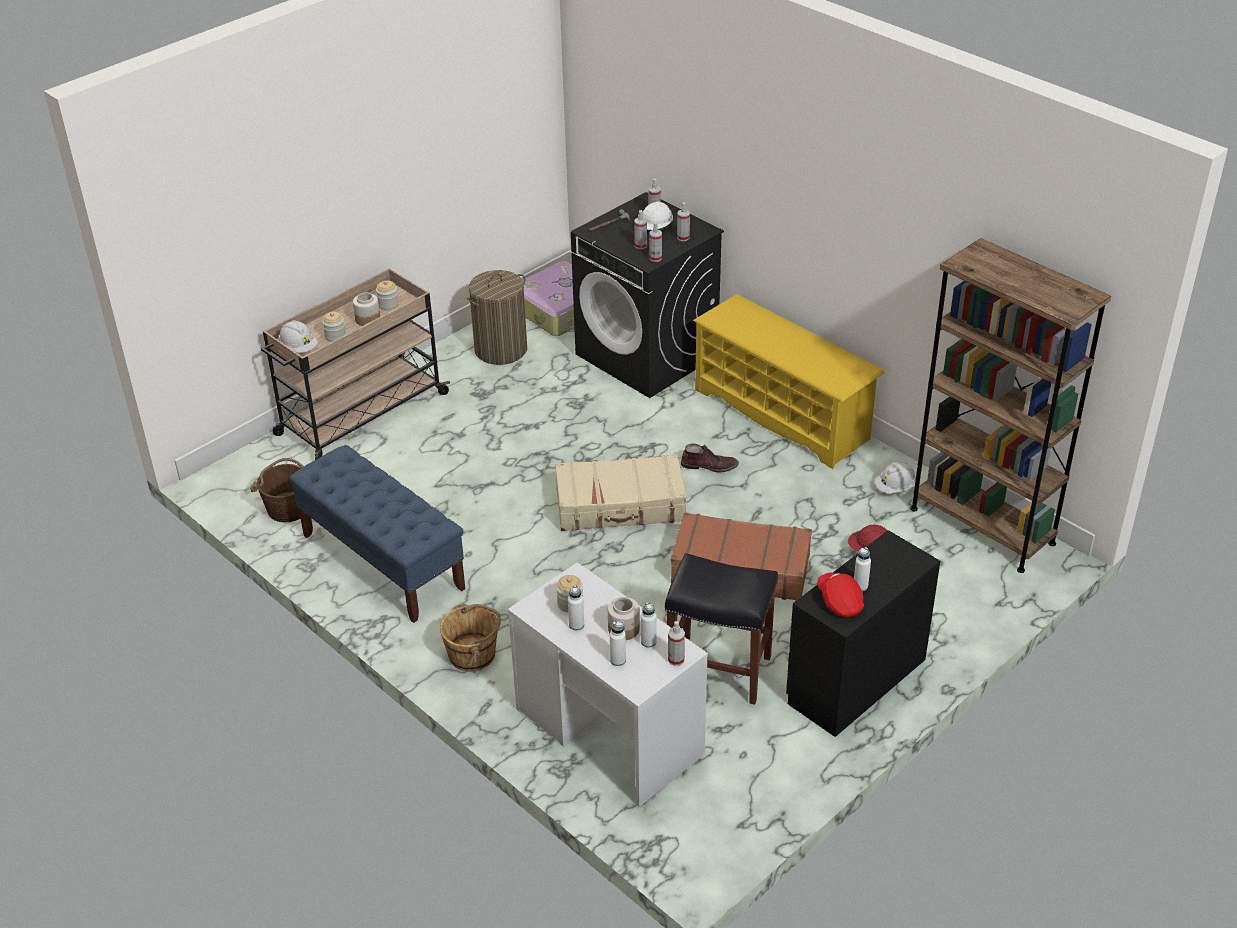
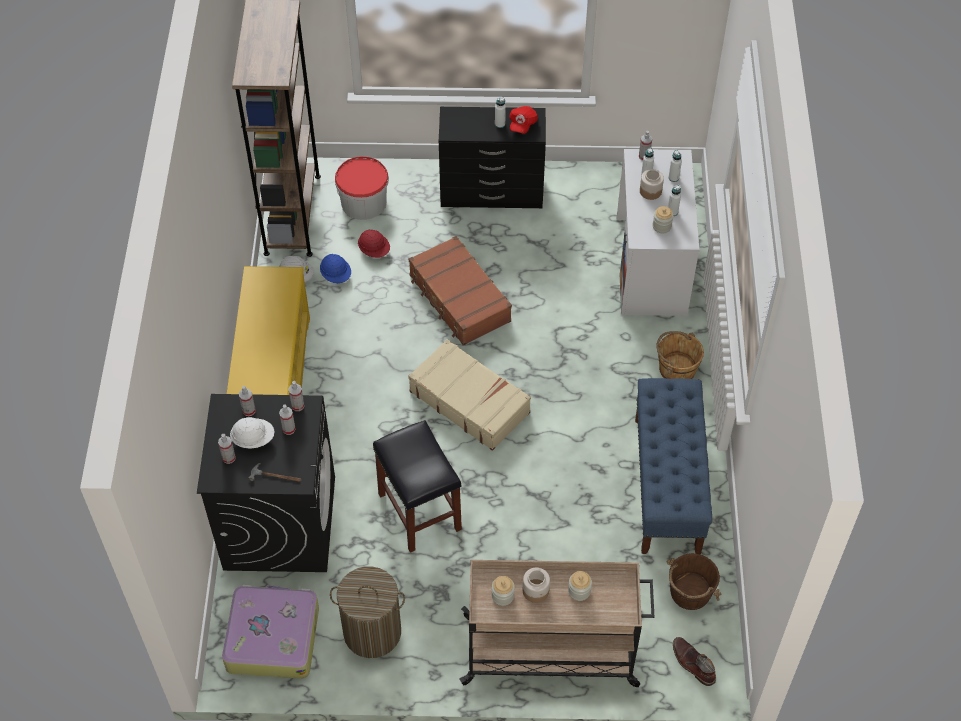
camera: 135 degrees left, 15 degrees up
(299, 348) = (619, 601): white hard hat -> none
(709, 465) = (376, 384): brown boot -> brown boot (692, 663)
(720, 670) = (551, 251): black stool -> black stool (418, 511)
(865, 510) = (336, 275): none -> blue hard hat
(946, 580) = (364, 202): none -> bucket

